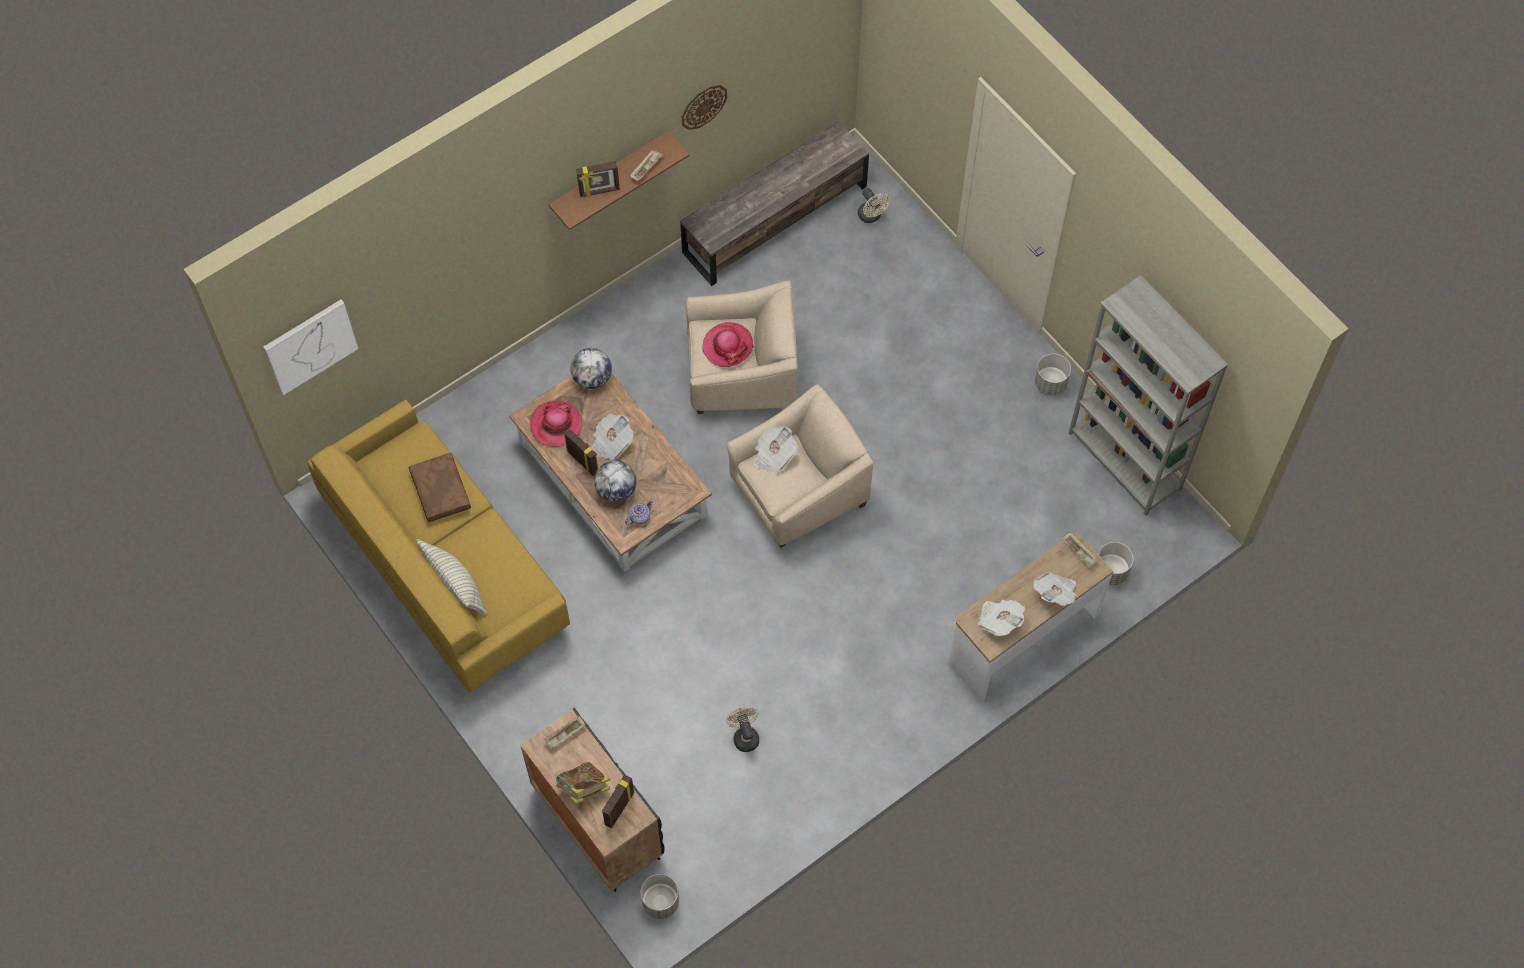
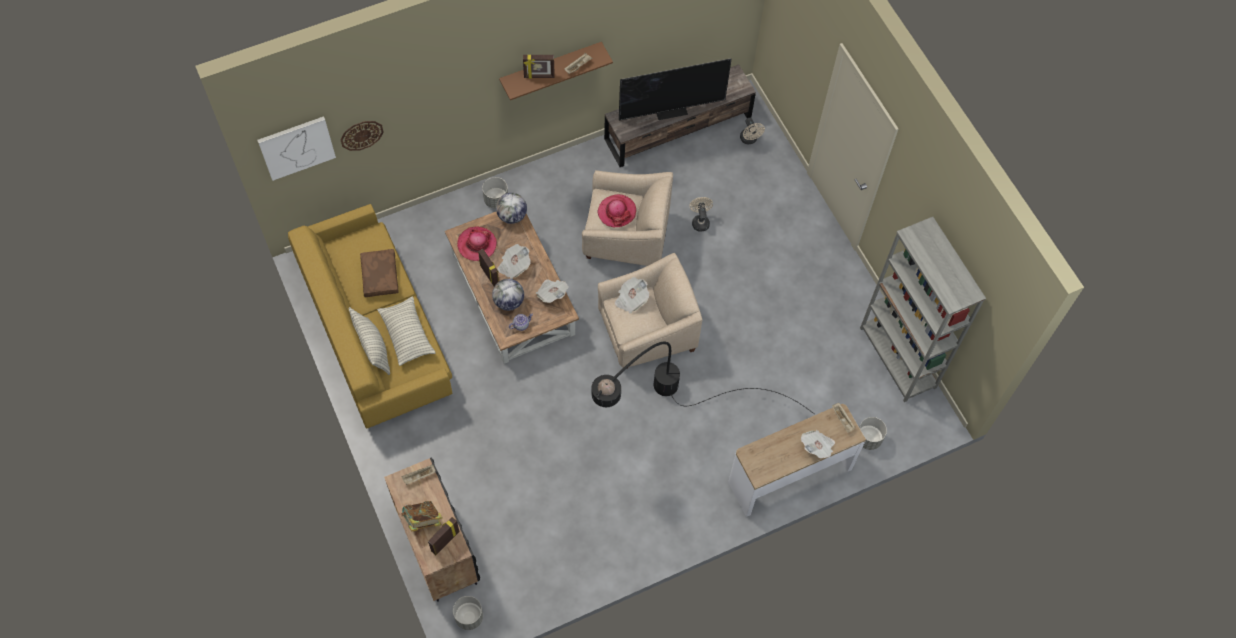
camera: 10 degrees right, 0 degrees up
(496, 560) = (407, 335): none -> pillow
(703, 106) = (632, 29): wall clock -> wall clock (361, 135)
(744, 736) = (562, 504): beige fan -> beige fan (700, 221)
(766, 198) = (671, 110): none -> television
(838, 596) = (658, 414): none -> black floor lamp
(999, 620) = (769, 459): newspaper -> newspaper (552, 294)
(1050, 383) = (854, 288): grey planter -> grey planter (496, 200)

